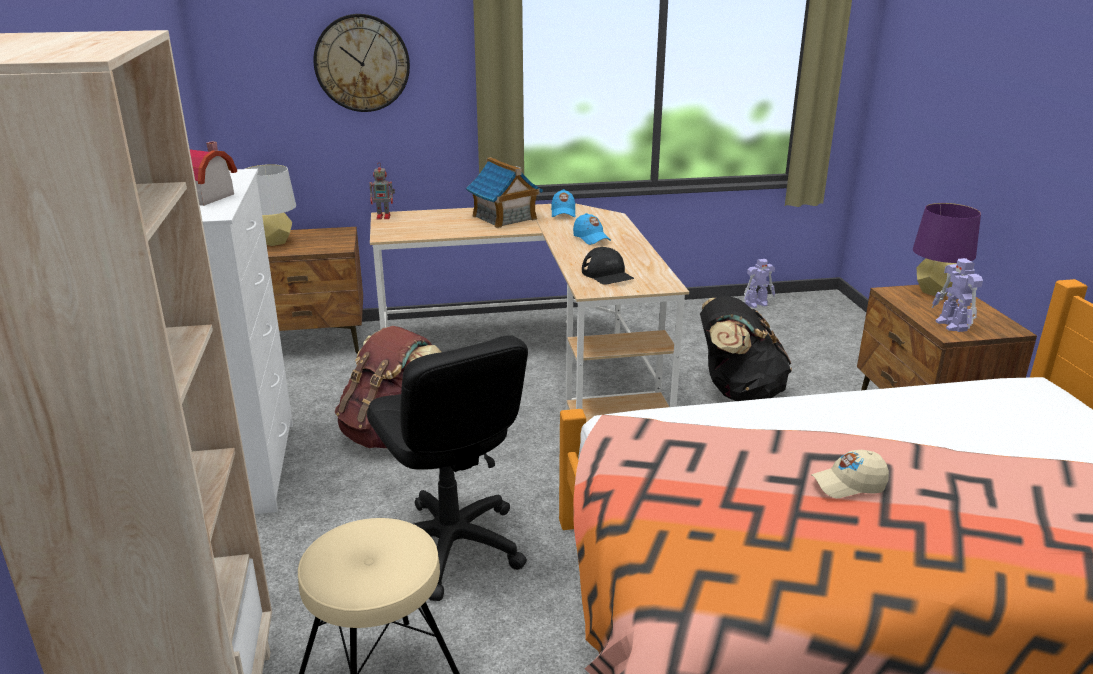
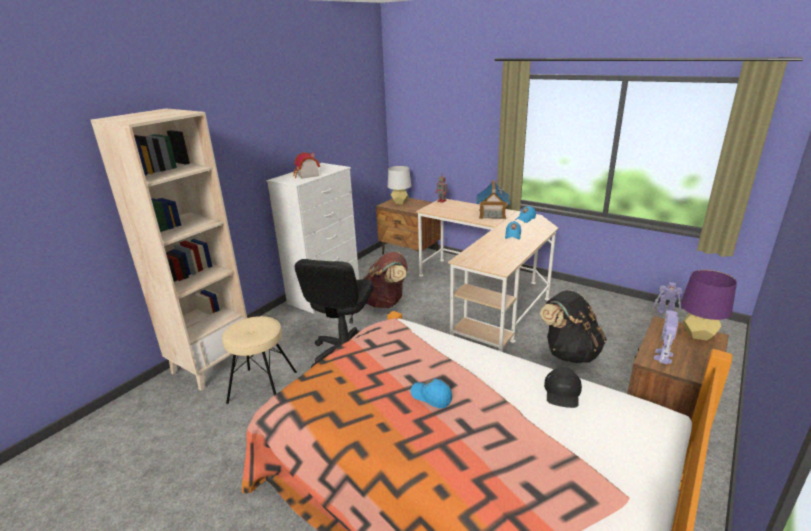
camera: 45 degrees right, 0 degrees up
(362, 63) = (451, 123): wall clock -> none
(607, 274) = (484, 255): black cap -> black cap (562, 392)
(848, 485) = (431, 397): beige cap -> blue cap

